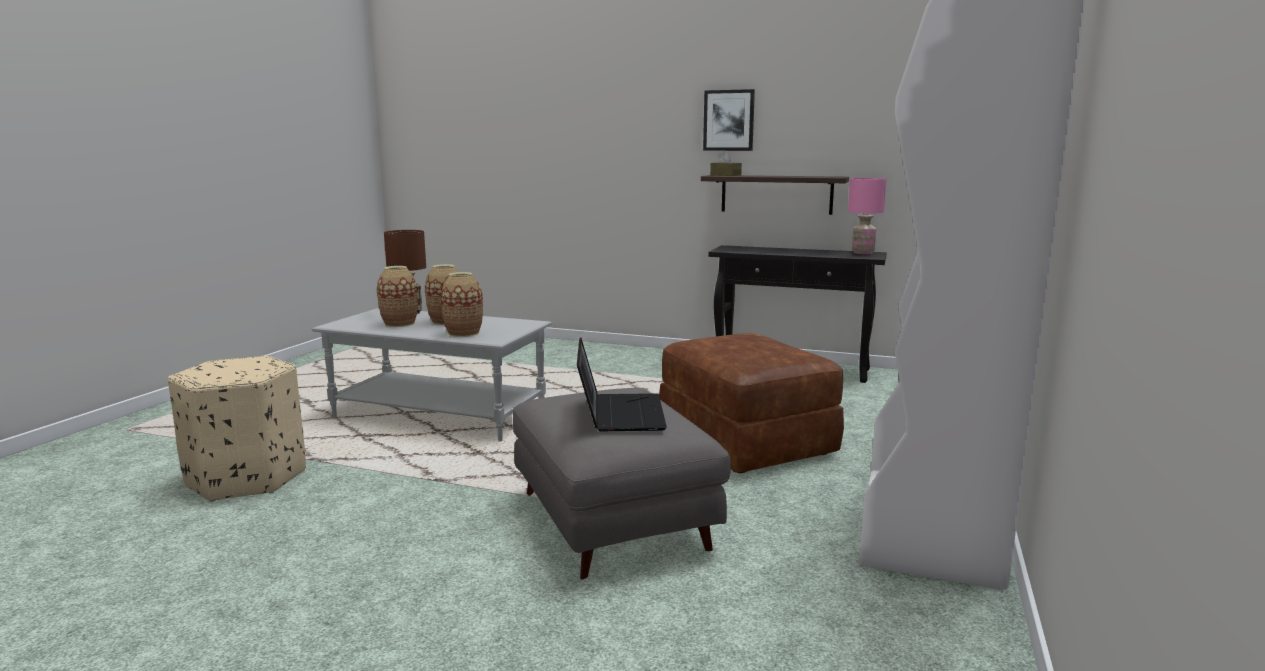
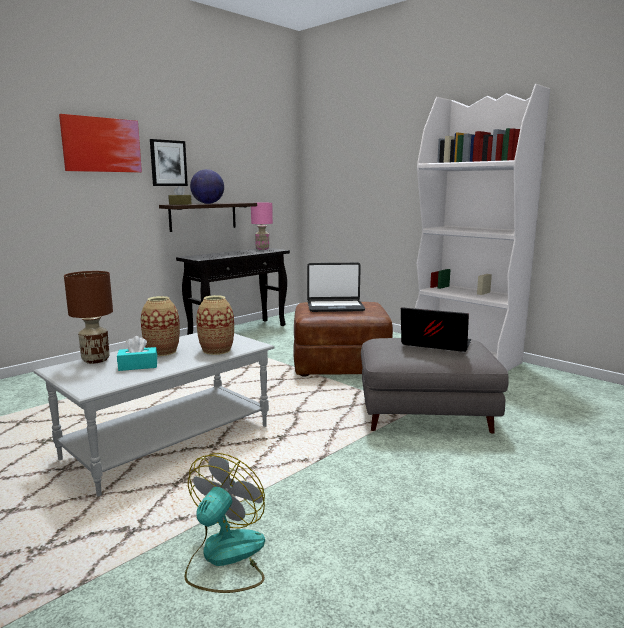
camera: 65 degrees left, 0 degrees up
(247, 478) = (225, 557): beige ottoman -> fan
(399, 323) = (138, 366): vase -> turquoise tissue box
(645, 102) = (102, 145): none -> picture
(742, 346) = (335, 307): none -> laptop
(768, 176) = (208, 203): none -> globe

